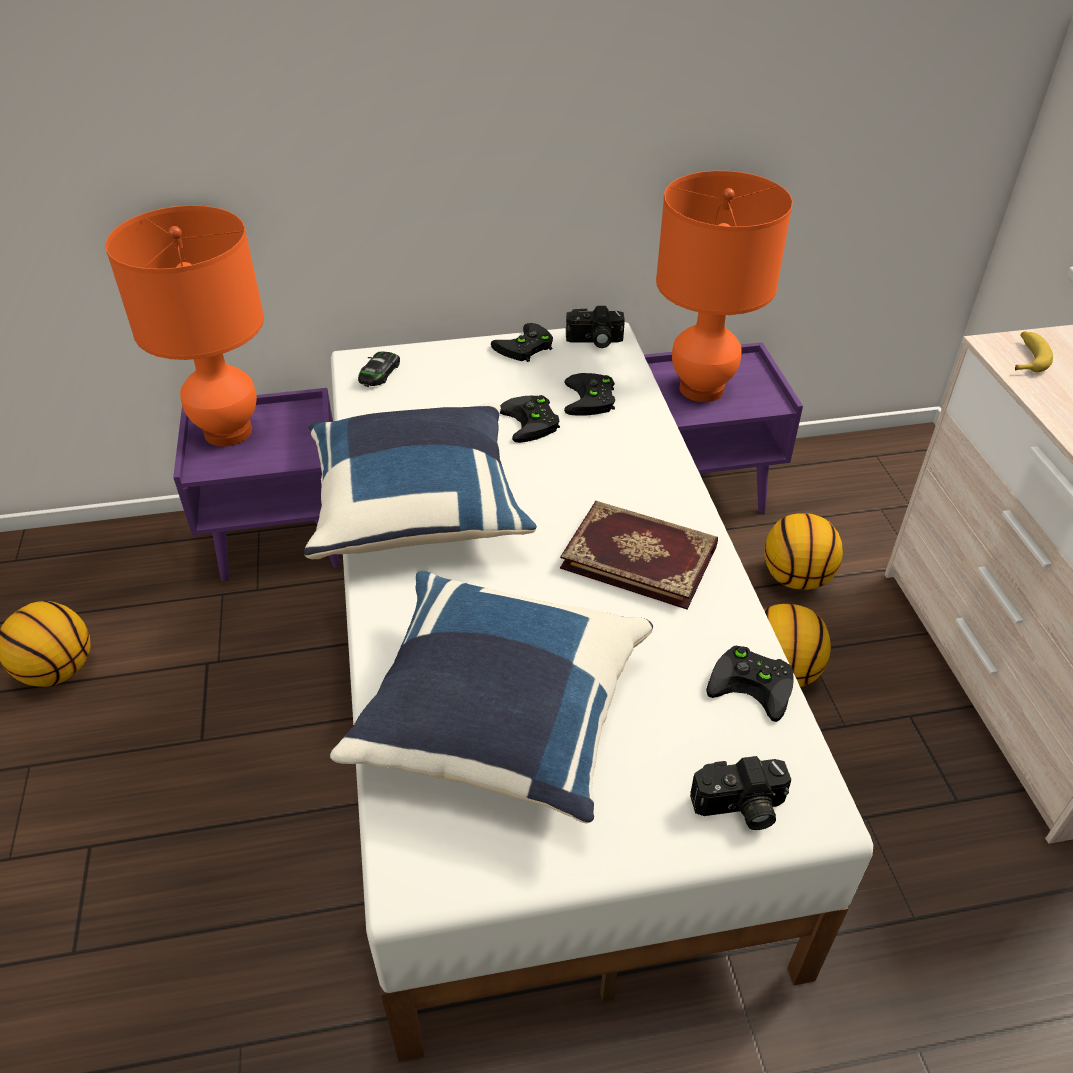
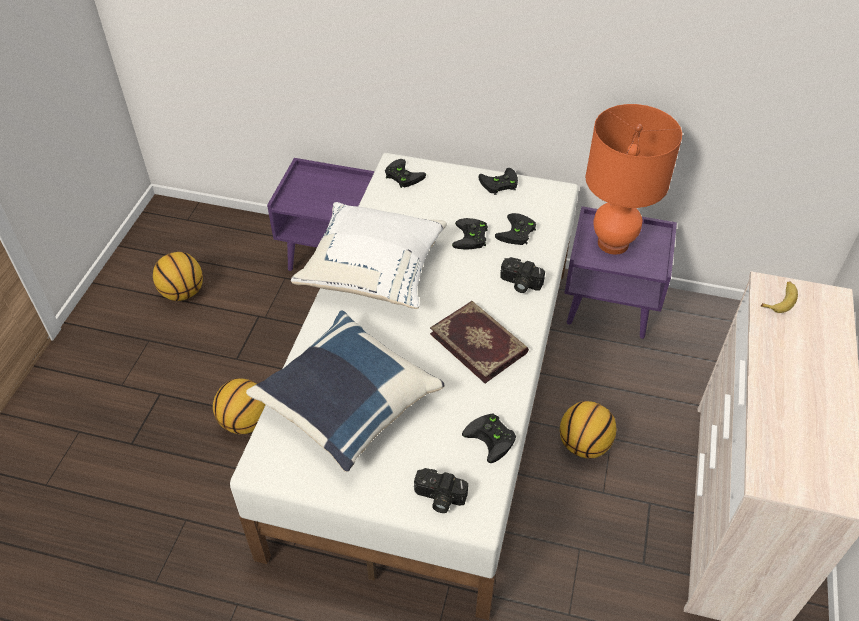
camera: 25 degrees right, 5 degrees up
(228, 432) = (310, 184): orange table lamp -> none
(379, 373) = (402, 176): toy car -> black game controller
(417, 508) = (374, 270): blue pillow -> white pillow
(594, 341) = (545, 192): camera -> camera (519, 284)
(795, 578) = (635, 389): basketball -> basketball (245, 421)

